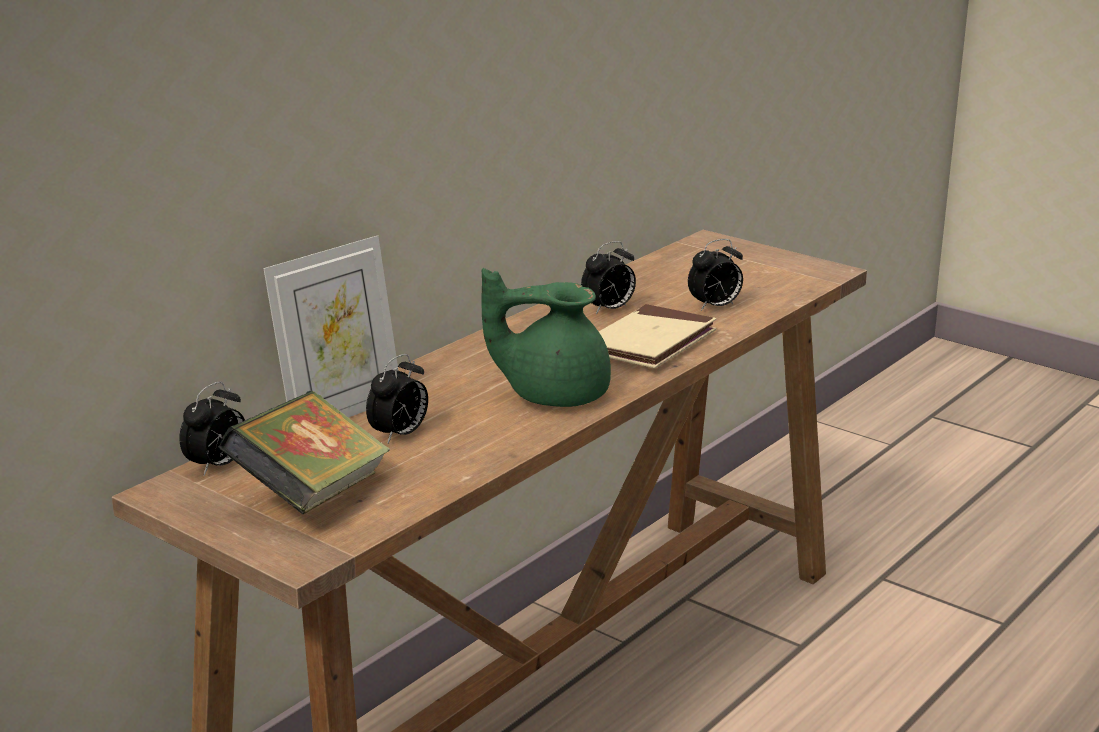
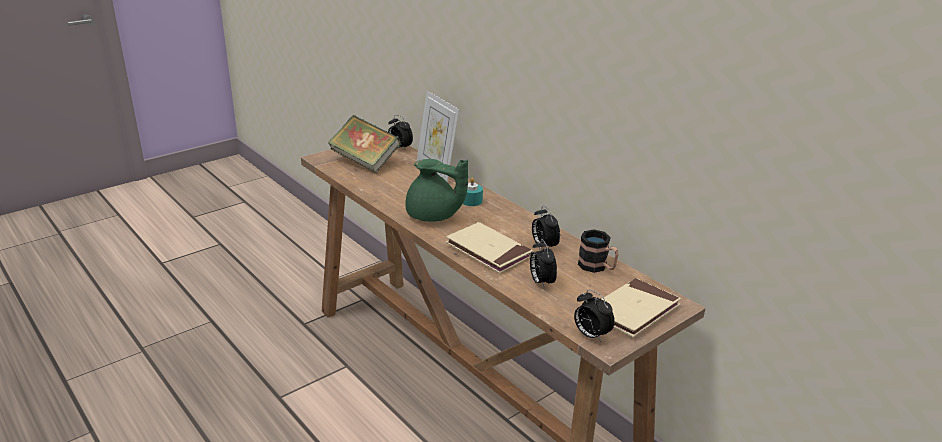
camera: 100 degrees right, 5 degrees up
(399, 435) = (407, 180): alarm clock -> alarm clock (590, 335)
(473, 369) = (471, 201): none -> turquoise candle
(553, 394) = (433, 216): green teapot -> green teapot turned 105 degrees clockwise
(647, 278) = (597, 267): none -> mug
(743, 259) = (633, 311): none -> beige book

